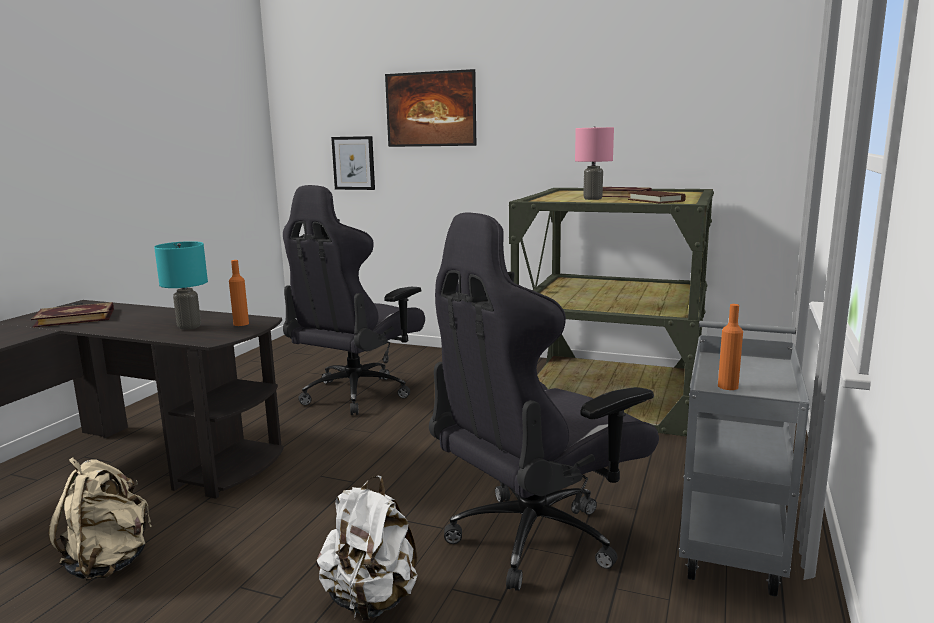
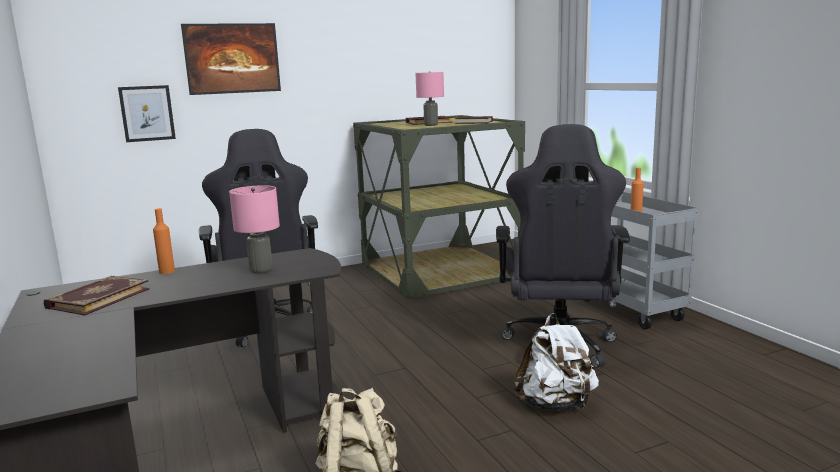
camera: 45 degrees left, 0 degrees up
(187, 327) = (260, 271): turquoise table lamp -> pink table lamp
(241, 324) = (297, 258): orange bottle -> orange bottle (167, 271)

